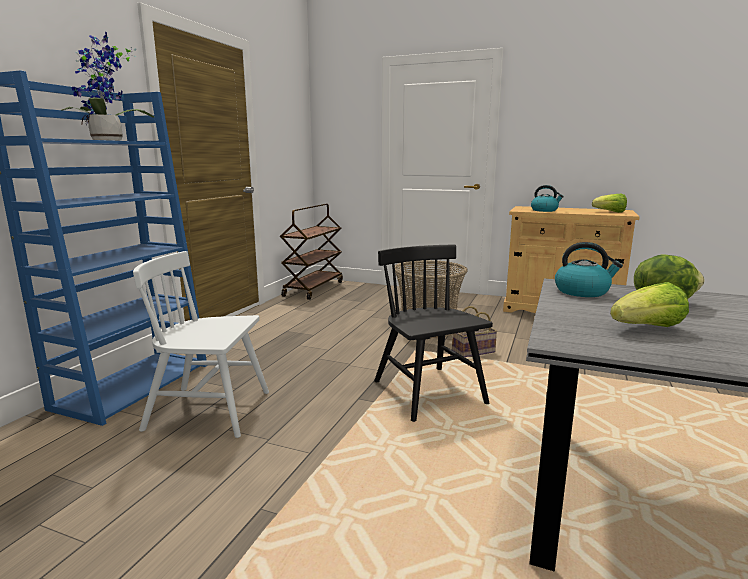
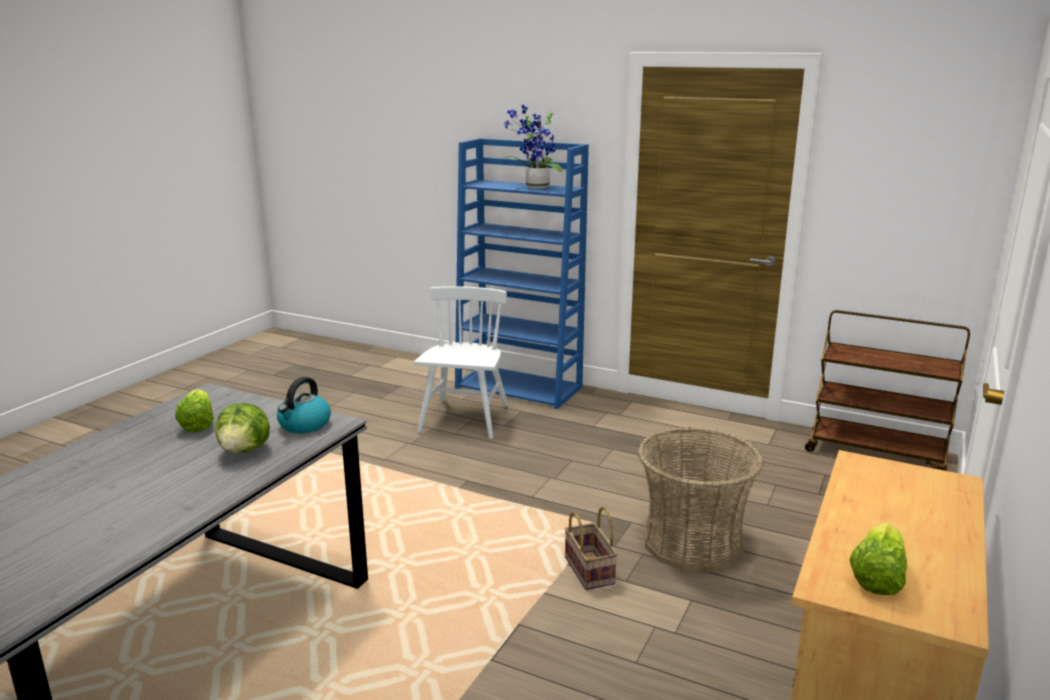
camera: 95 degrees right, 5 degrees up
(429, 392) = (469, 520): black chair -> none
(544, 210) = (873, 491): kettle -> none

